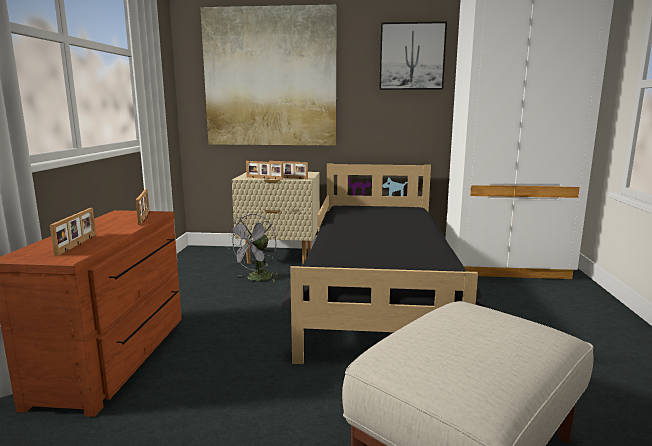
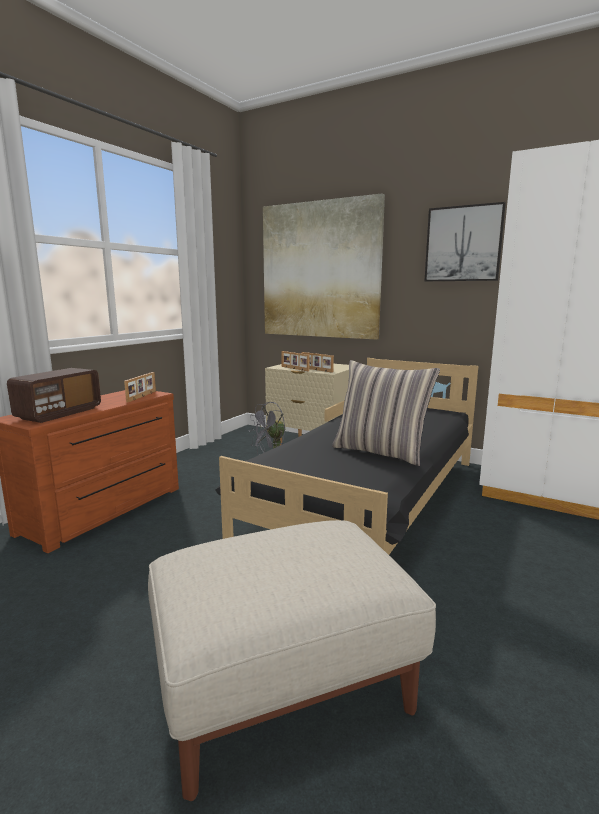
camera: 25 degrees right, 0 degrees up
(78, 244) = (59, 413): picture frame -> radio
(409, 245) = (381, 452): none -> pillow

